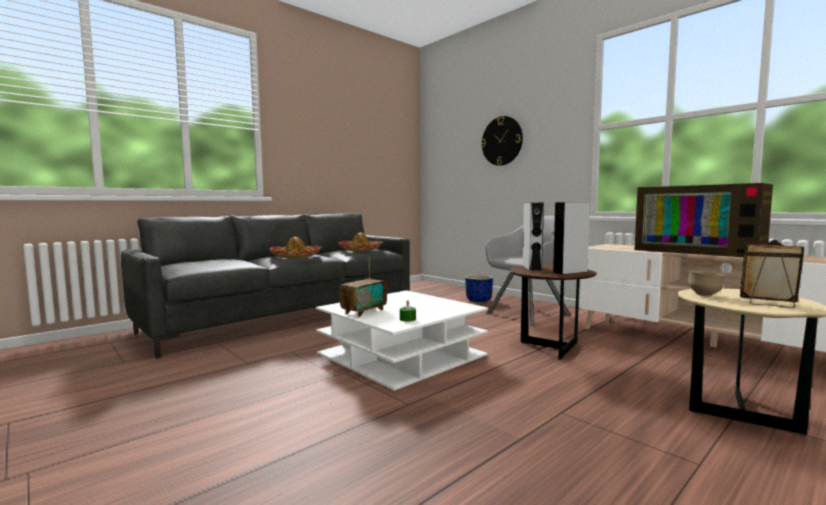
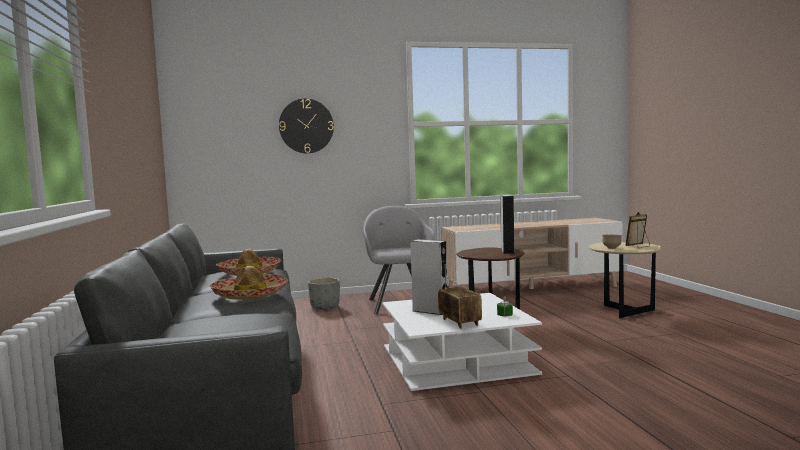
camera: 60 degrees left, 0 degrees up
(478, 300) = (324, 307): blue planter -> grey planter
(531, 268) = (476, 254): grey speaker -> grey speaker (430, 311)
(700, 251) = (518, 224): television -> none

